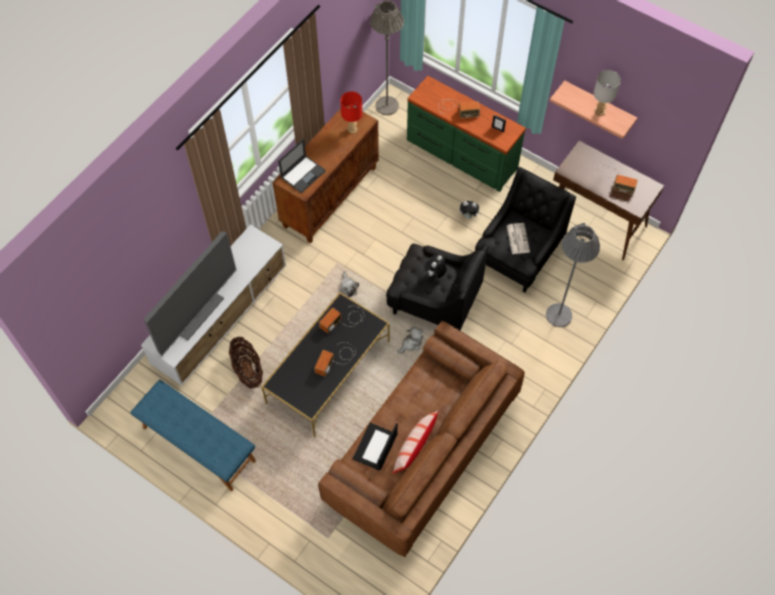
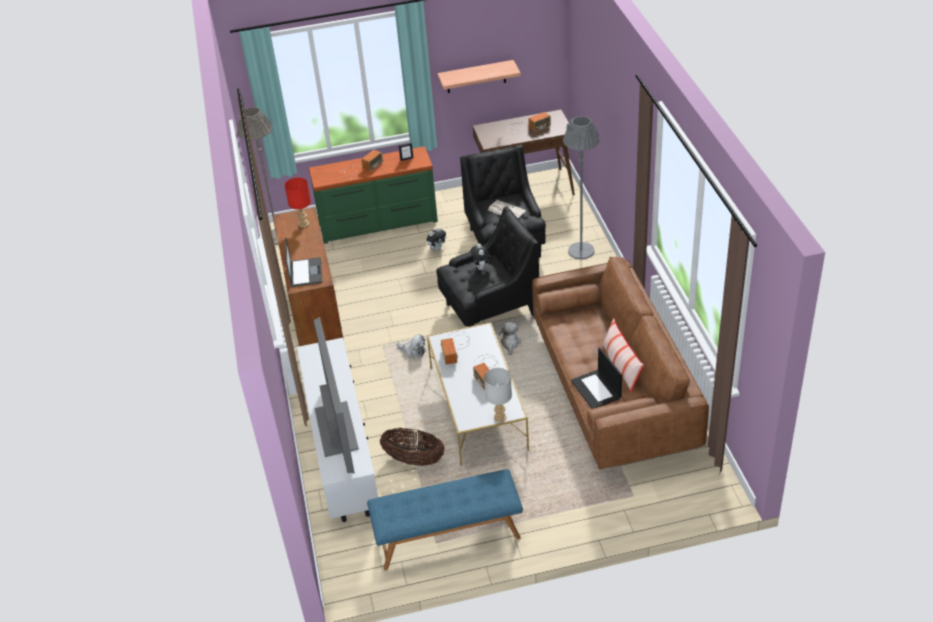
camera: 45 degrees left, 20 degrees down
(328, 373) = (478, 408): black coffee table -> white coffee table
(600, 112) = (486, 71): grey table lamp -> grey table lamp (500, 417)

